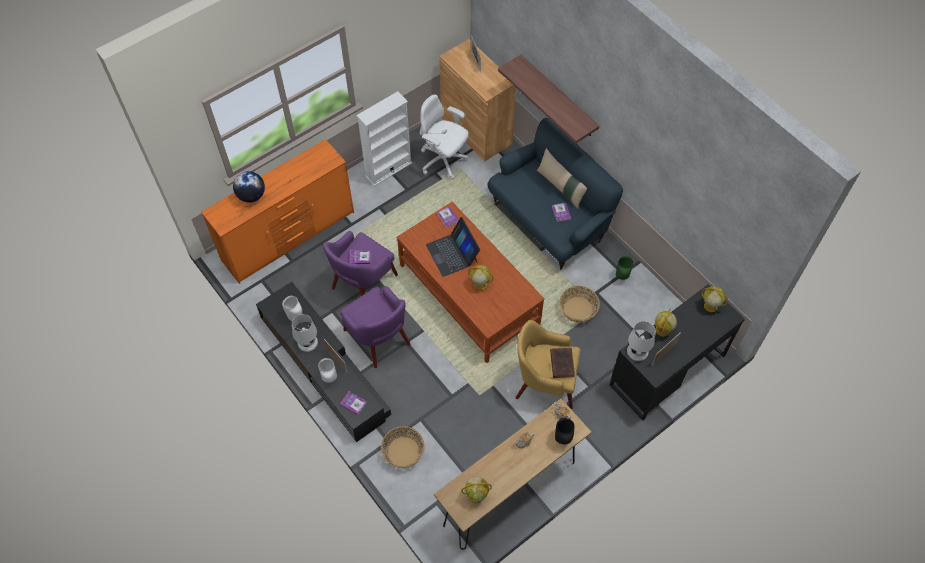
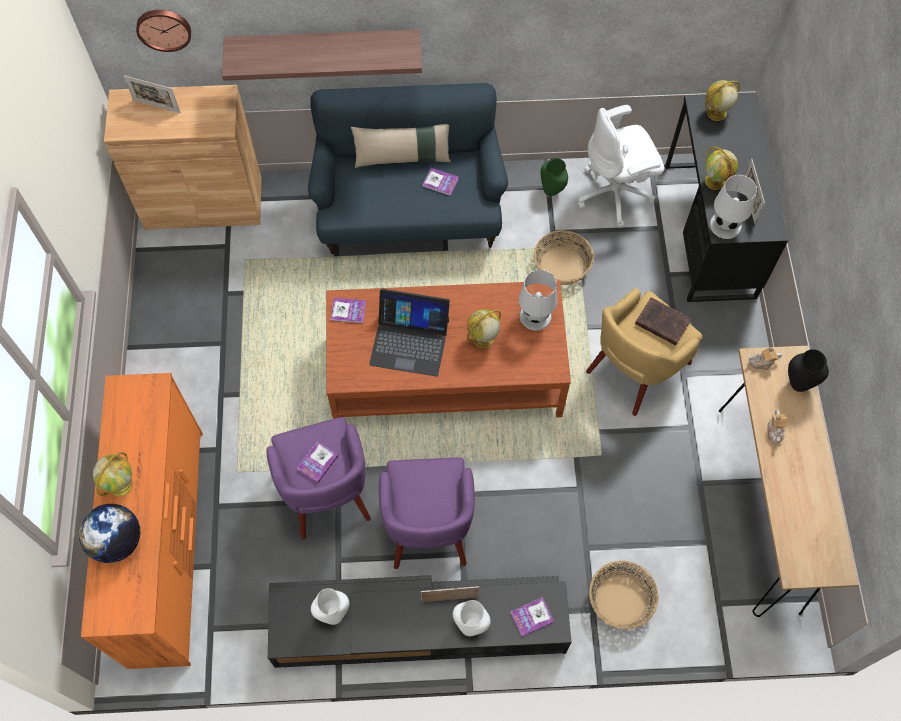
camera: 55 degrees left, 5 degrees up
(308, 342) = (390, 620): white table lamp -> white table lamp (535, 315)
(378, 338) = (428, 526): purple armchair -> purple armchair turned 90 degrees clockwise
(388, 169) = (170, 345): white bookcase -> none
(443, 161) = (217, 271): white office chair -> white office chair (615, 194)
(476, 495) = (816, 535): globe -> globe (121, 484)
(500, 28) = (164, 28): none -> wall clock

